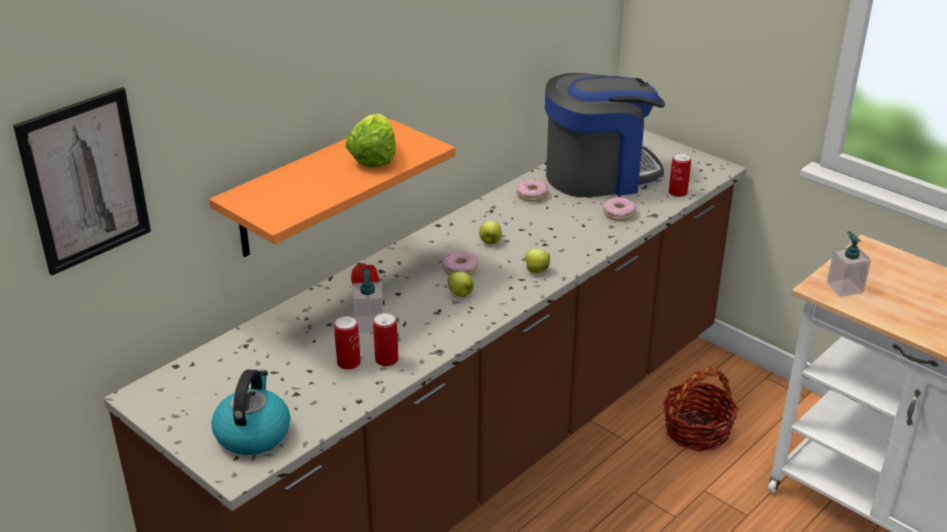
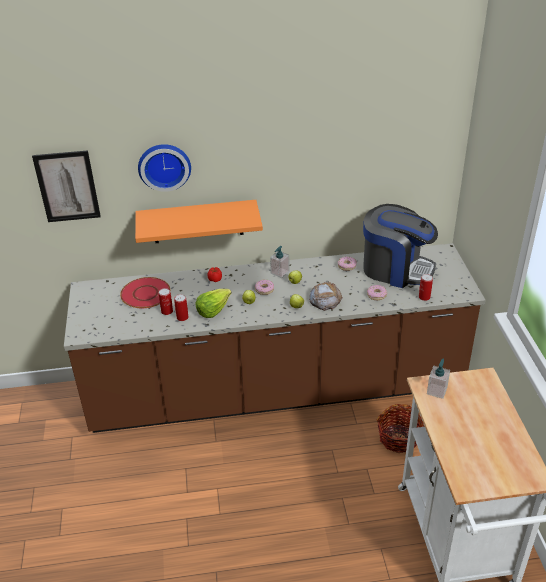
camera: 40 degrees right, 5 degrees up
(253, 433) = (100, 323): kettle -> none
(255, 88) = (164, 165): none -> wall clock
(275, 354) = (146, 294): none -> red plate
(369, 324) = (195, 298): soap dispenser -> soap dispenser (280, 272)
(373, 157) = (221, 217): lettuce -> lettuce (213, 310)
(561, 245) = (325, 299): none -> bread

